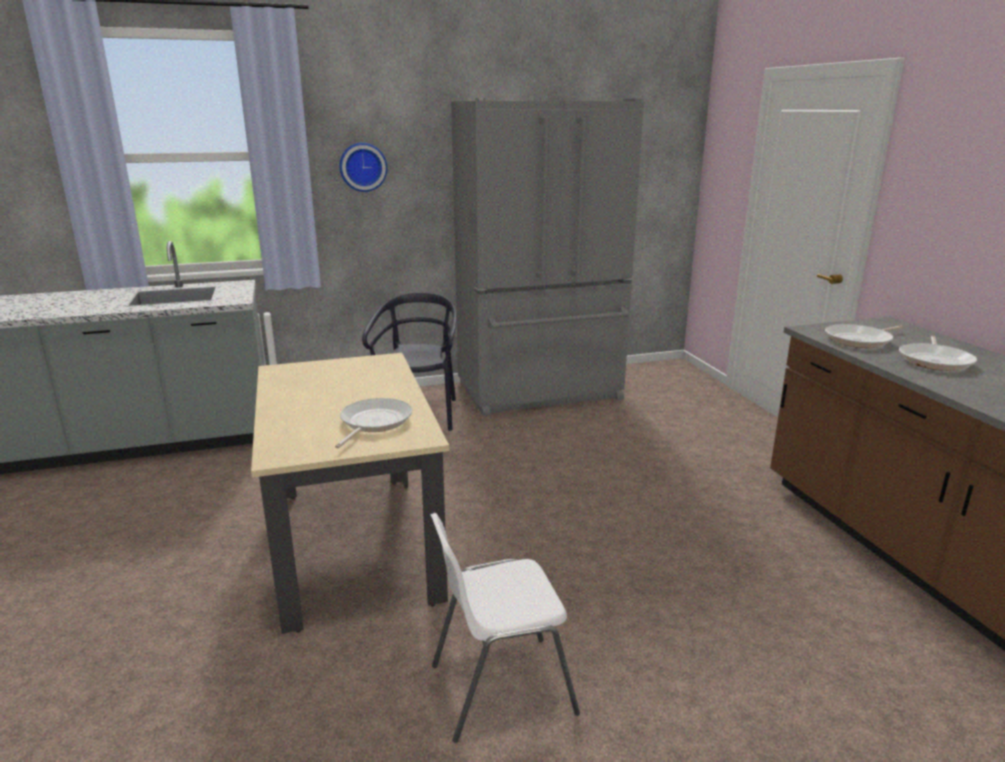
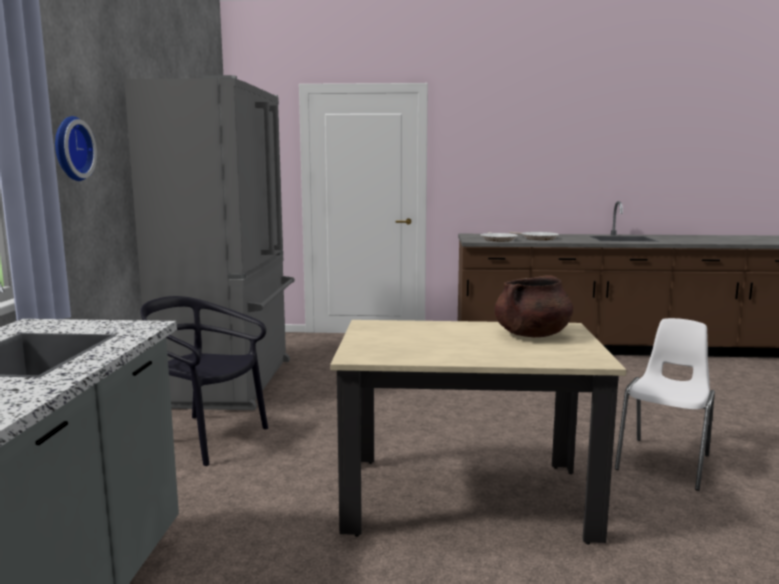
camera: 70 degrees left, 10 degrees down
(373, 422) = (532, 335): frying pan -> brown cooking pot
(500, 687) = (665, 462): white chair -> white chair turned 150 degrees counterclockwise

